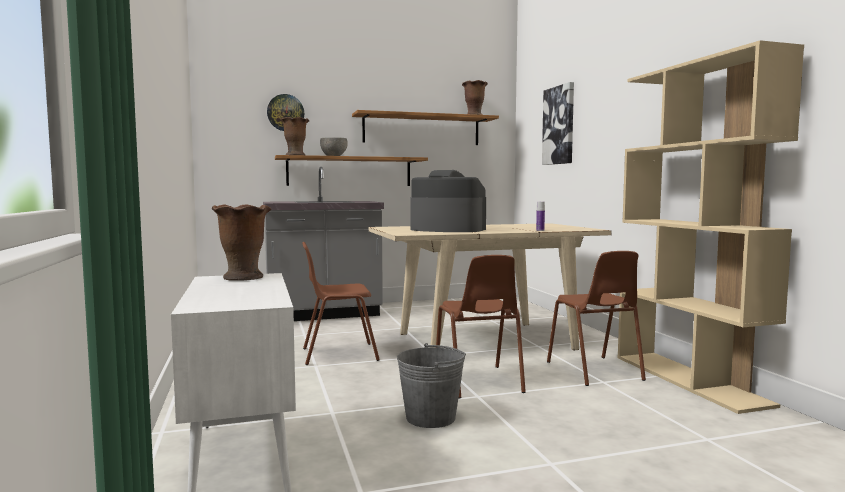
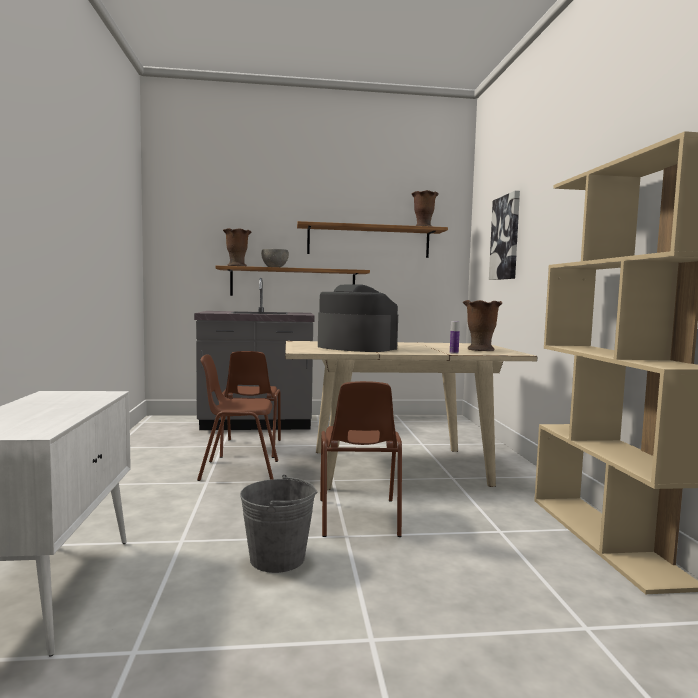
camera: 10 degrees right, 0 degrees up
(243, 277) = (80, 395): brown vase -> brown vase (481, 349)
(285, 112) = (231, 224): wall clock -> none
(594, 371) = (497, 516): brown chair -> brown chair (250, 449)

